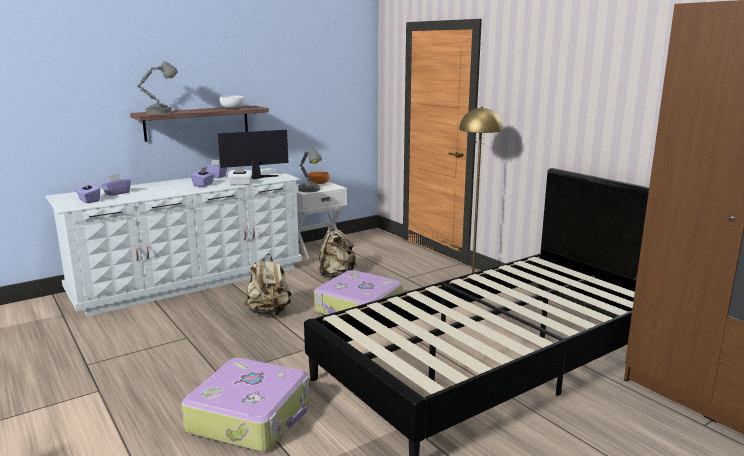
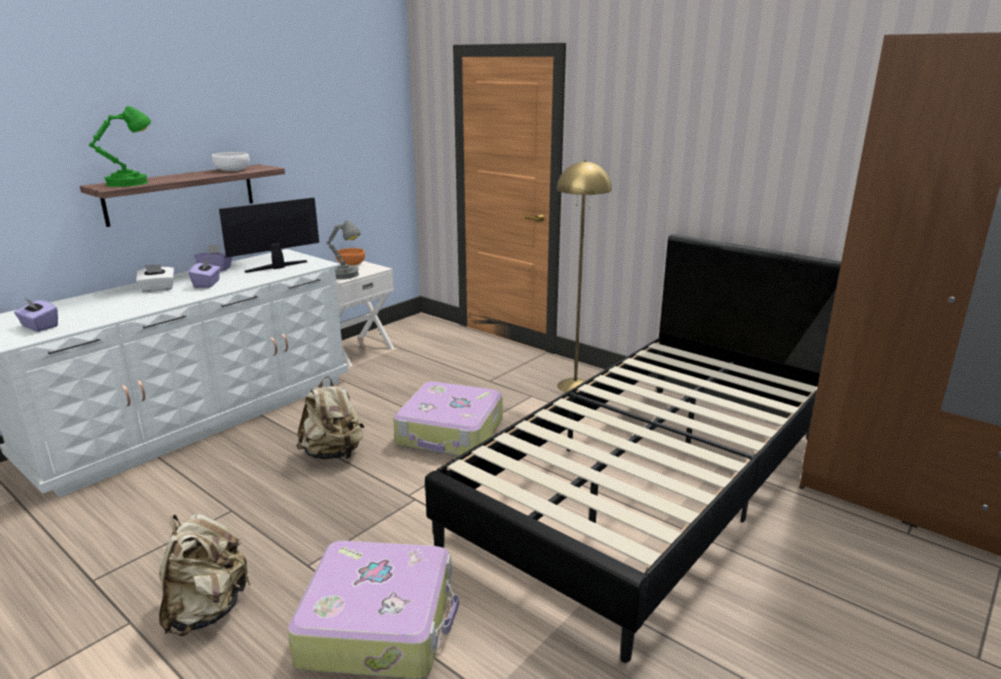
camera: 15 degrees left, 5 degrees up
(117, 193) = (78, 309): purple tissue box -> none
(161, 112) = (131, 183): grey table lamp -> green table lamp
(240, 184) = (261, 279): white tissue box -> white tissue box (158, 289)
(336, 275) = (399, 387): beige backpack -> beige backpack (207, 610)

